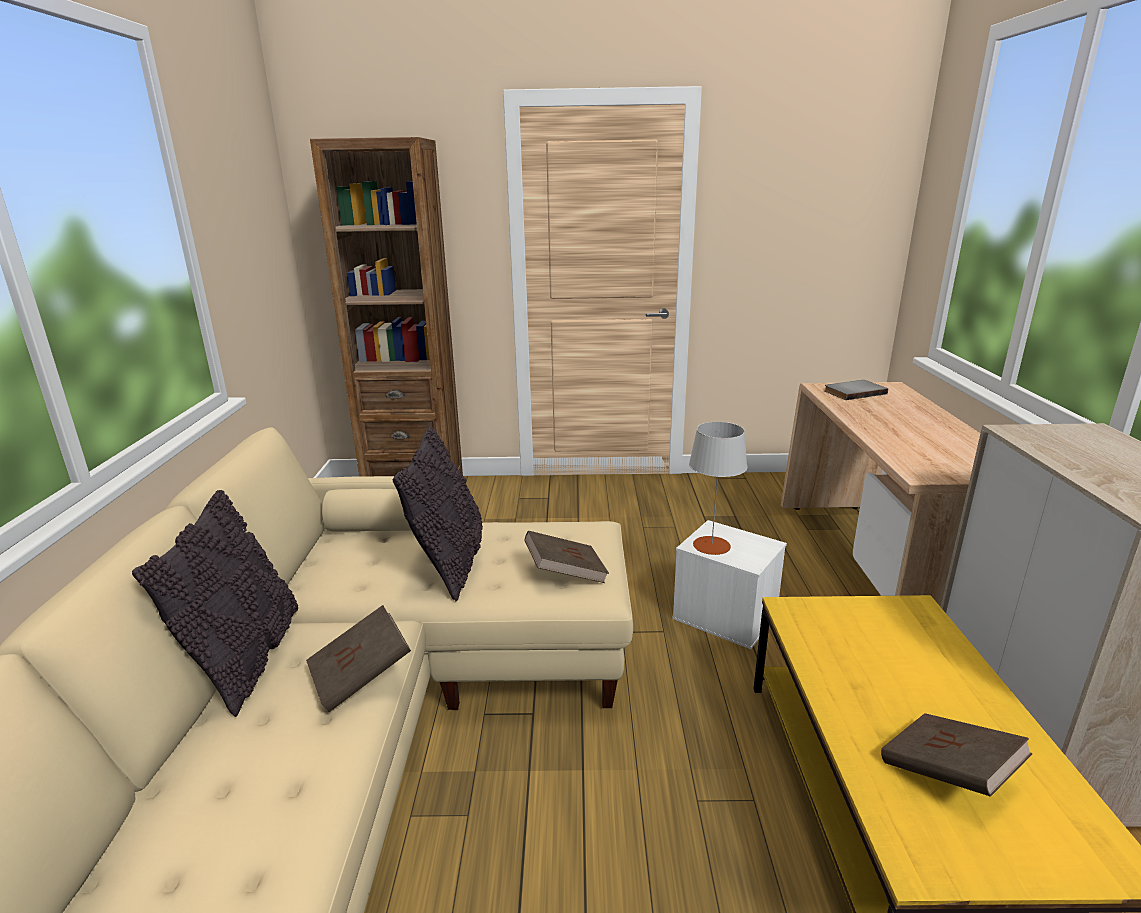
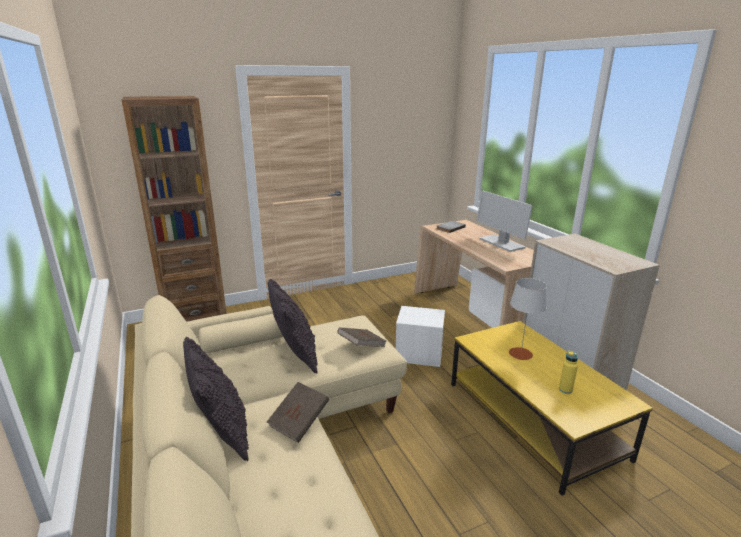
camera: 25 degrees left, 0 degrees up
(711, 545) = (412, 318): grey table lamp -> grey table lamp (520, 353)
(943, 431) = (501, 243): none -> monitor
(948, 773) = (565, 389): brown book -> yellow bottle

